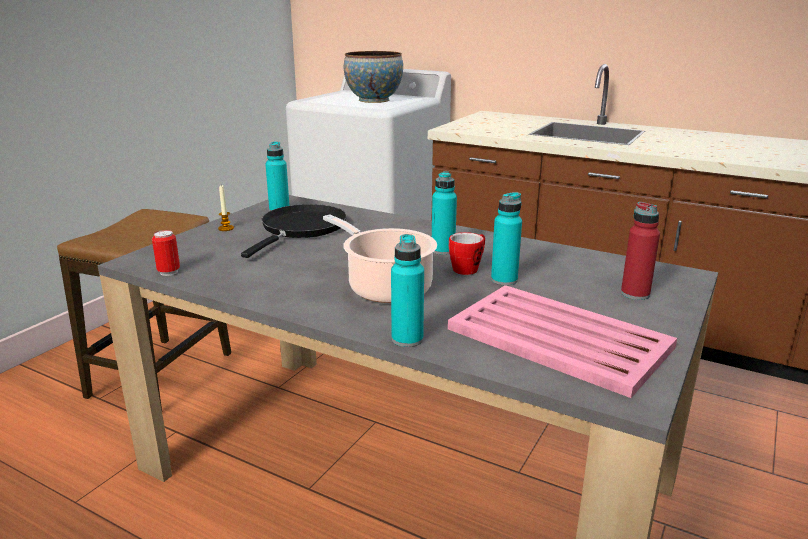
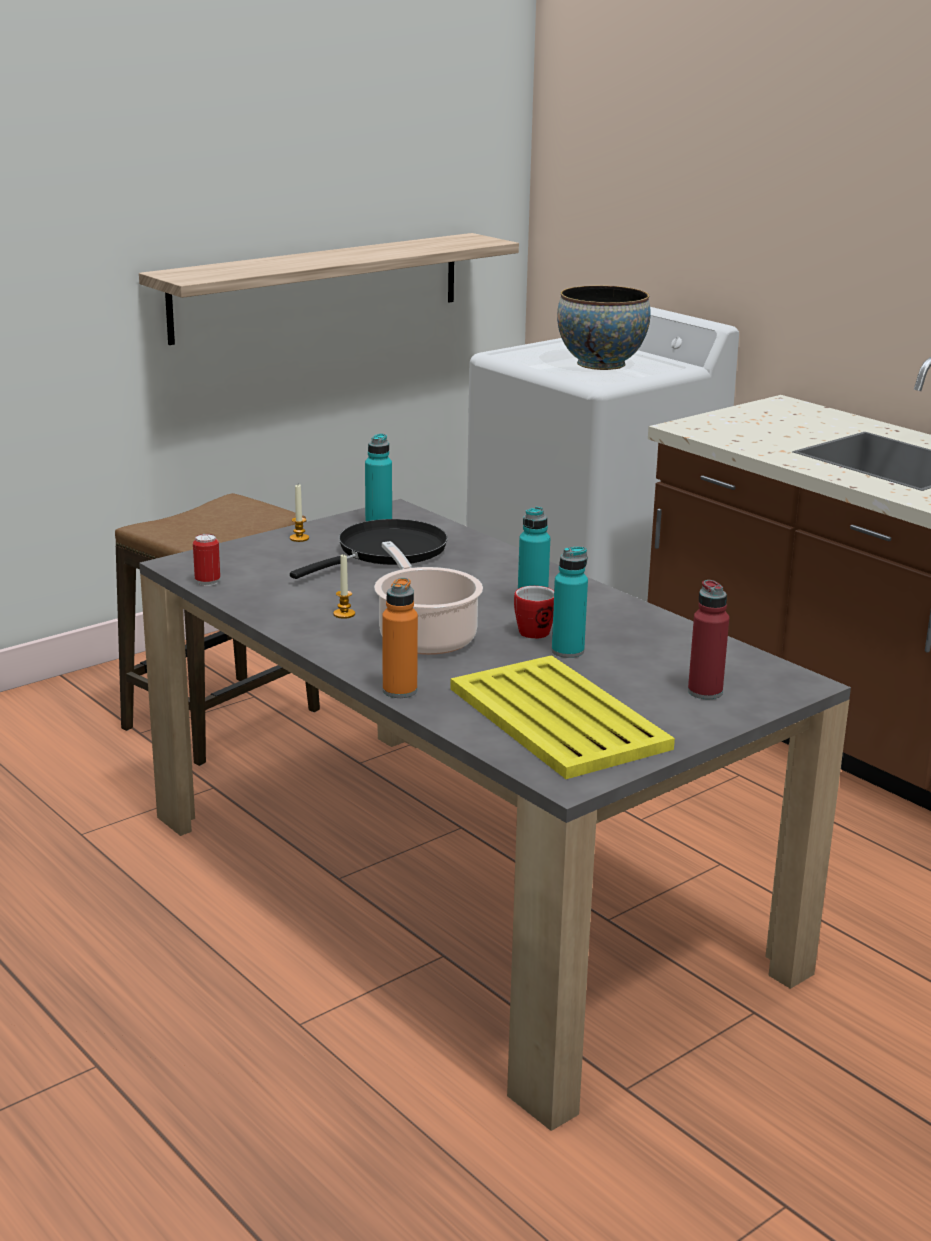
camera: 20 degrees right, 0 degrees up
(172, 65) = (318, 286): none -> shelf
(305, 280) = (344, 614): none -> candle
(407, 339) = (399, 691): turquoise bottle -> orange bottle
(560, 339) = (558, 719): pink tray -> yellow tray

